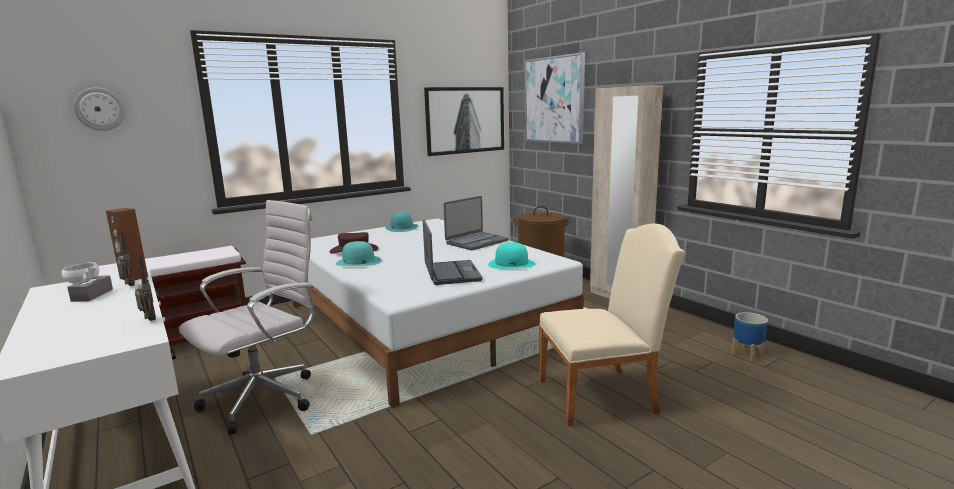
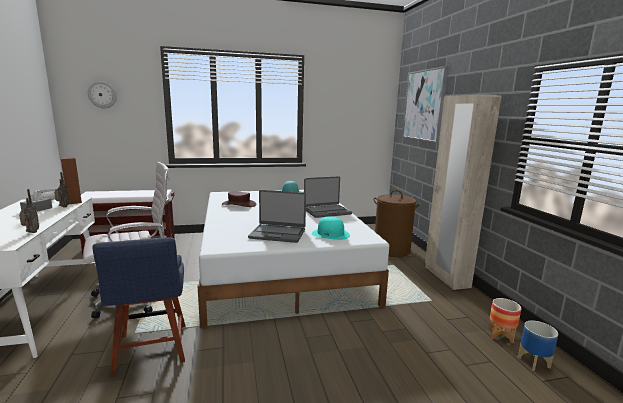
camera: 20 degrees right, 0 degrees up
(355, 446) = (151, 351): none -> blue chair
(358, 262) = (230, 213): turquoise hat -> none
(451, 274) = (277, 234): laptop -> laptop turned 90 degrees clockwise
(465, 120) = (357, 117): picture -> none
(604, 394) = (363, 364): beige chair -> none
(706, 339) = (501, 335): none -> planter

